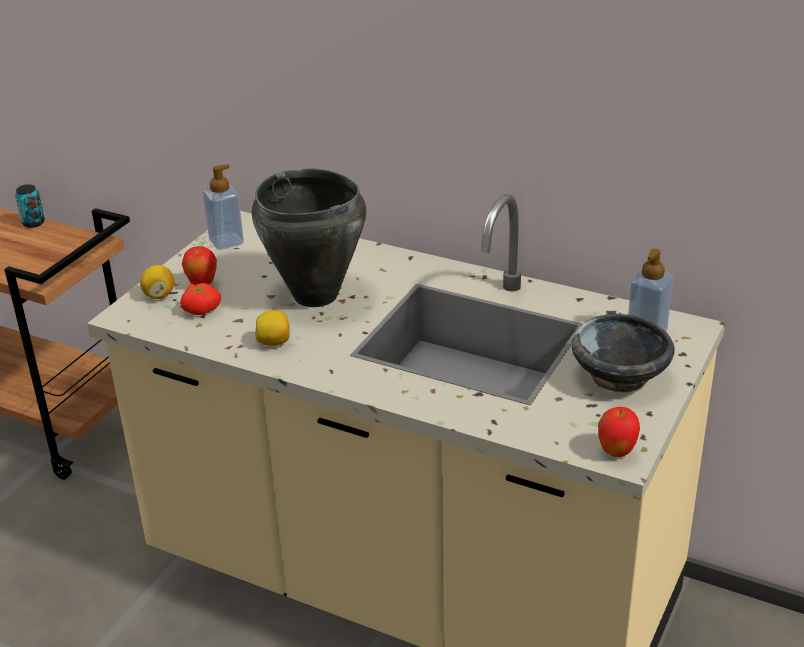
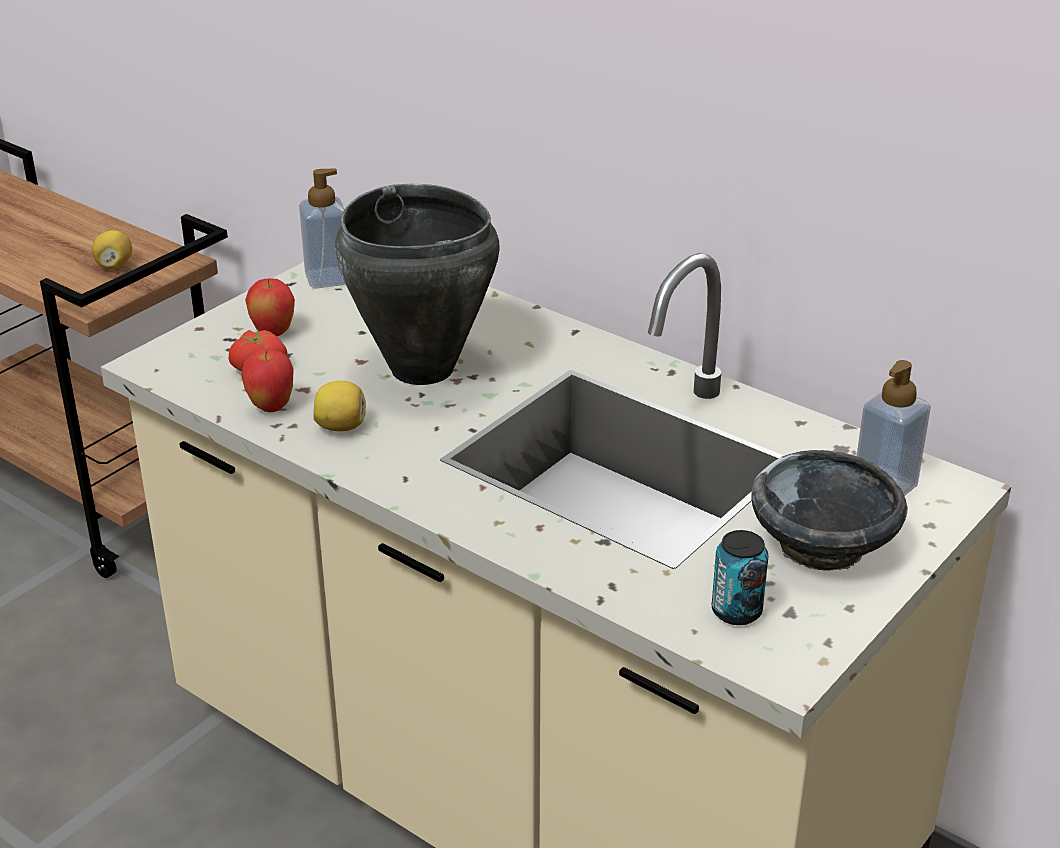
camera: 10 degrees right, 0 degrees up
(33, 223) = (108, 225): can -> can (736, 611)
(159, 295) = (210, 340): lemon -> lemon (114, 265)
(616, 452) = (779, 659): apple -> apple (271, 407)

